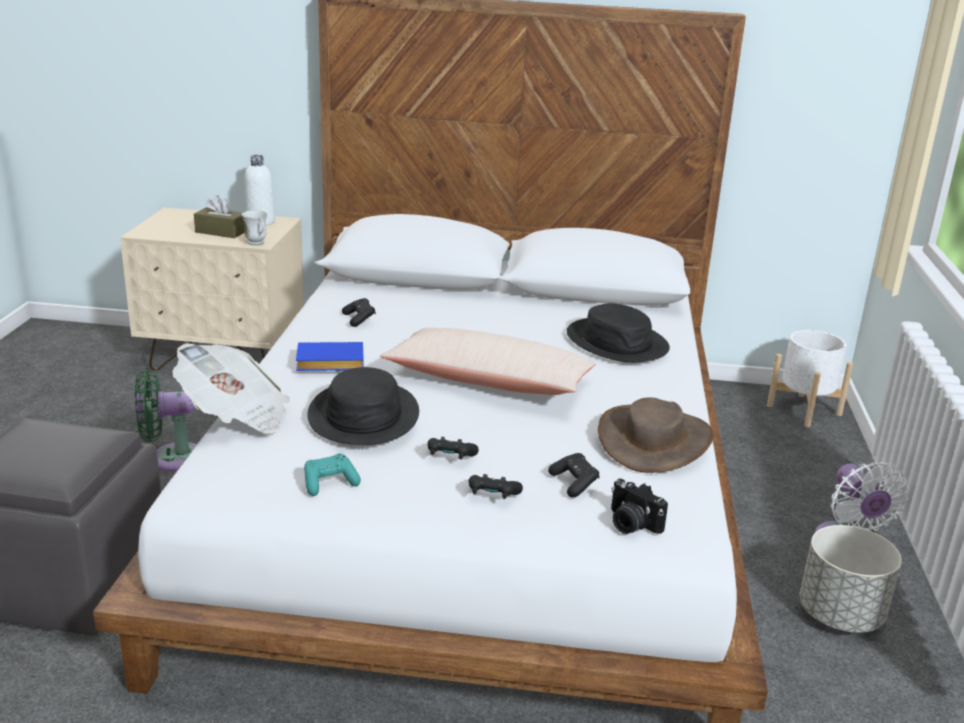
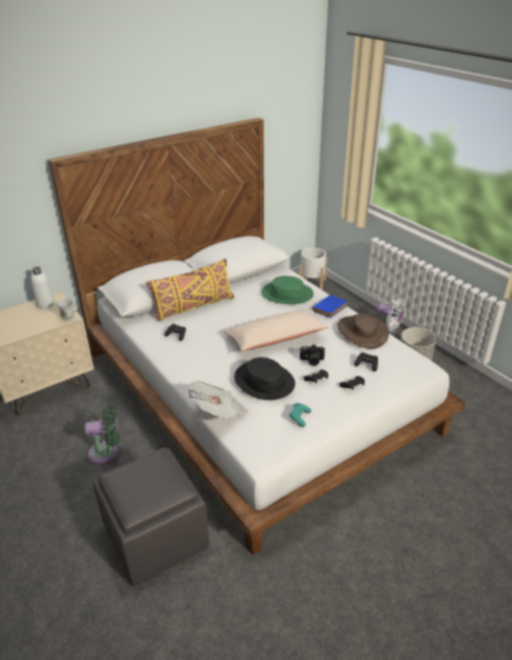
camera: 40 degrees left, 10 degrees up
(171, 458) = (107, 452): green fan -> green fan turned 135 degrees counterclockwise
(221, 232) = (37, 320): brown tissue box -> none
(328, 364) = (206, 365): blue book -> blue book (330, 310)
(444, 301) = (193, 306): none -> yellow pillow
(617, 342) = (287, 294): black hat -> green hat
(630, 524) = (403, 370): camera -> camera (312, 361)

